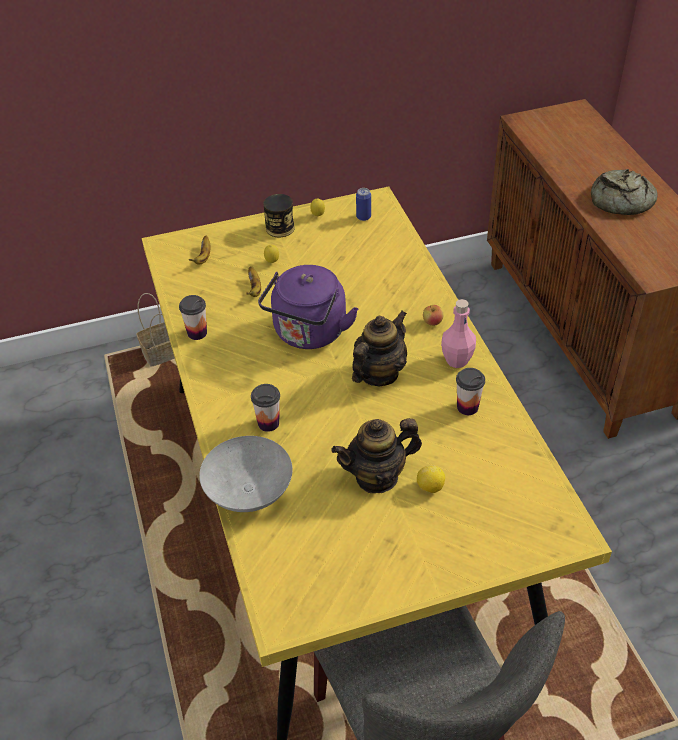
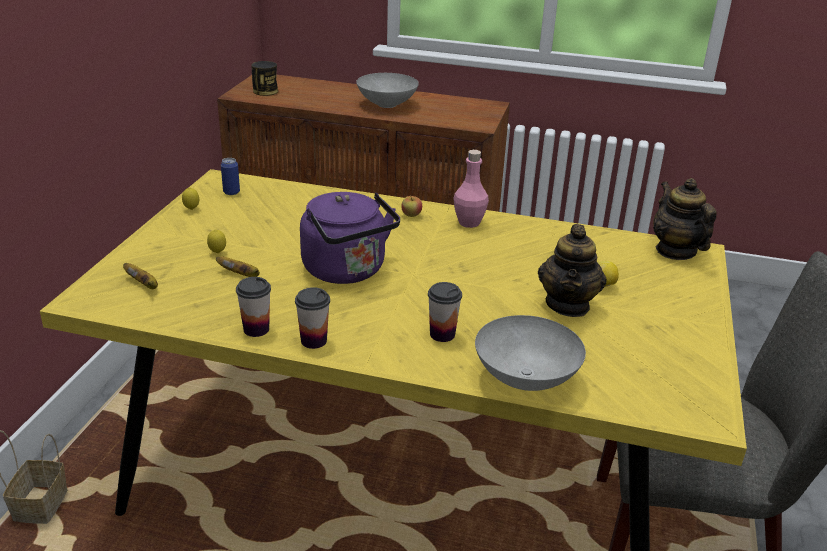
camera: 60 degrees left, 15 degrees down
(280, 228) = (175, 232): can -> can (265, 91)
(378, 373) = (443, 259): teapot -> teapot (675, 251)
(467, 407) = (527, 238): cup -> cup (313, 341)
(621, 201) = (387, 104): bread -> grey bowl

